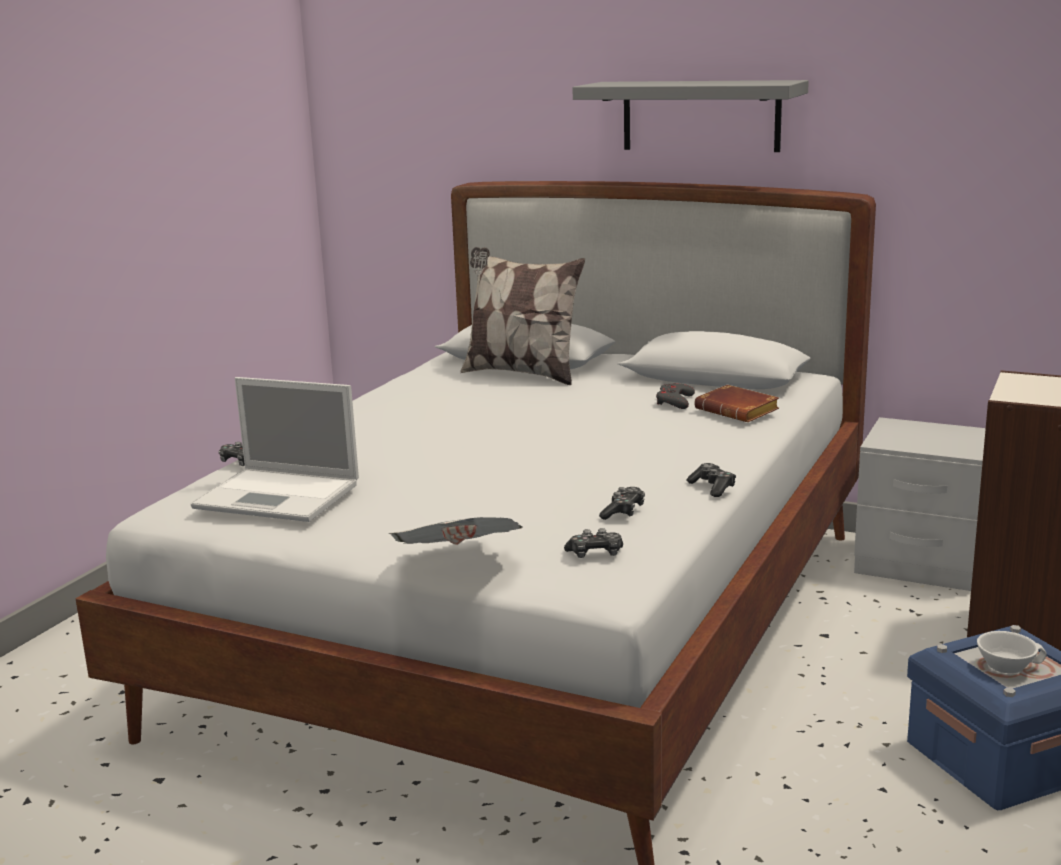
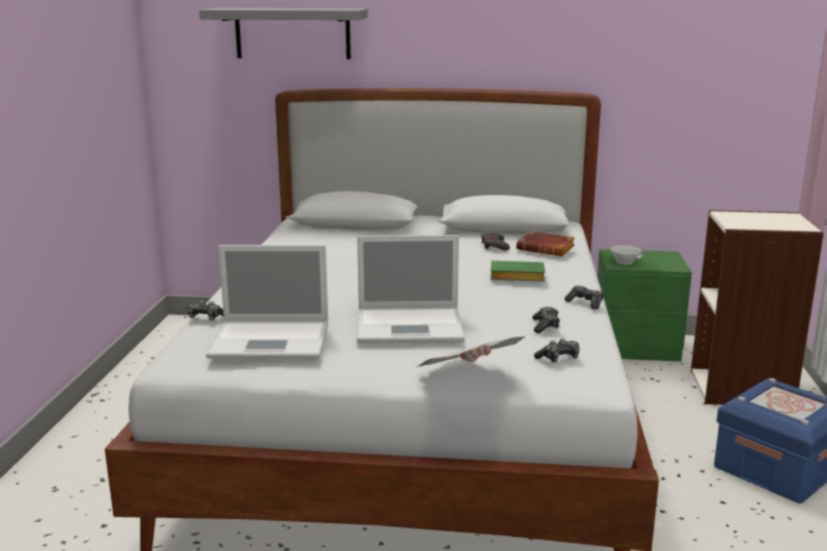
camera: 20 degrees left, 0 degrees up
(456, 495) = (411, 326): none -> laptop
(521, 373) = (361, 233): pillow -> none
(654, 445) = (515, 277): none -> green book
(700, 116) = (470, 39): grey shelf -> grey shelf (292, 33)
(921, 564) = (635, 347): grey nightstand -> green nightstand
(1006, 665) = (787, 405): white cup -> white cup (624, 261)

